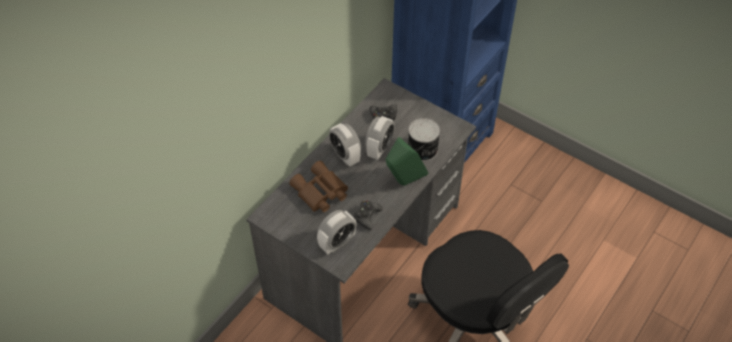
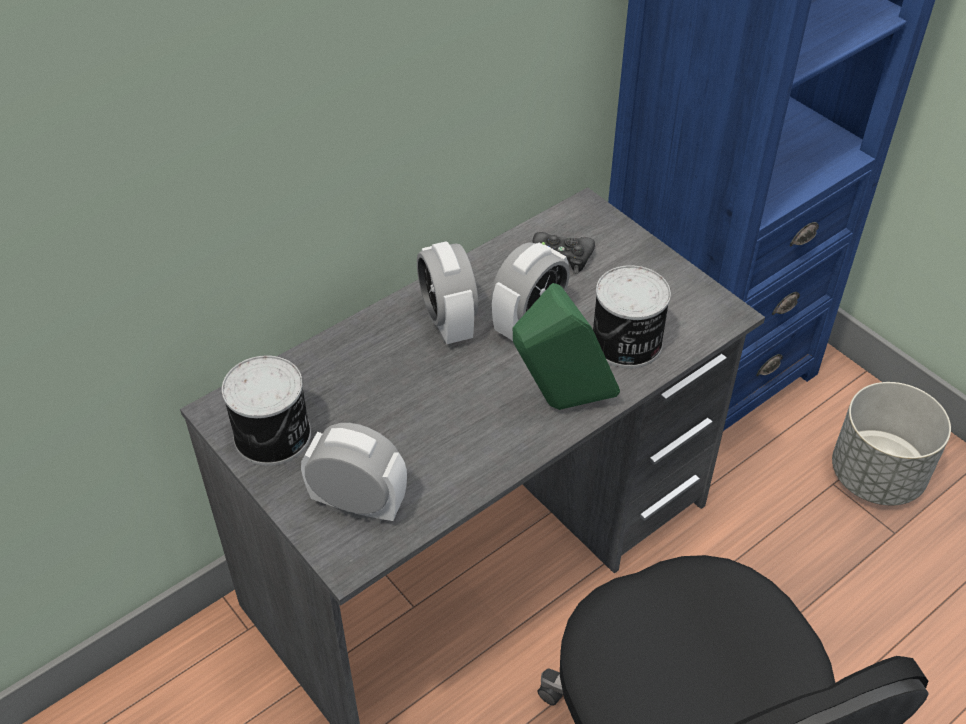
camera: 15 degrees right, 5 degrees down
(291, 222) = (274, 436): none -> can
(320, 193) = (362, 387): brown binoculars -> none
(337, 243) = (358, 505): alarm clock -> alarm clock turned 135 degrees counterclockwise
(367, 217) = (449, 461): black game controller -> none
(529, 176) = (877, 476): none -> grey planter

